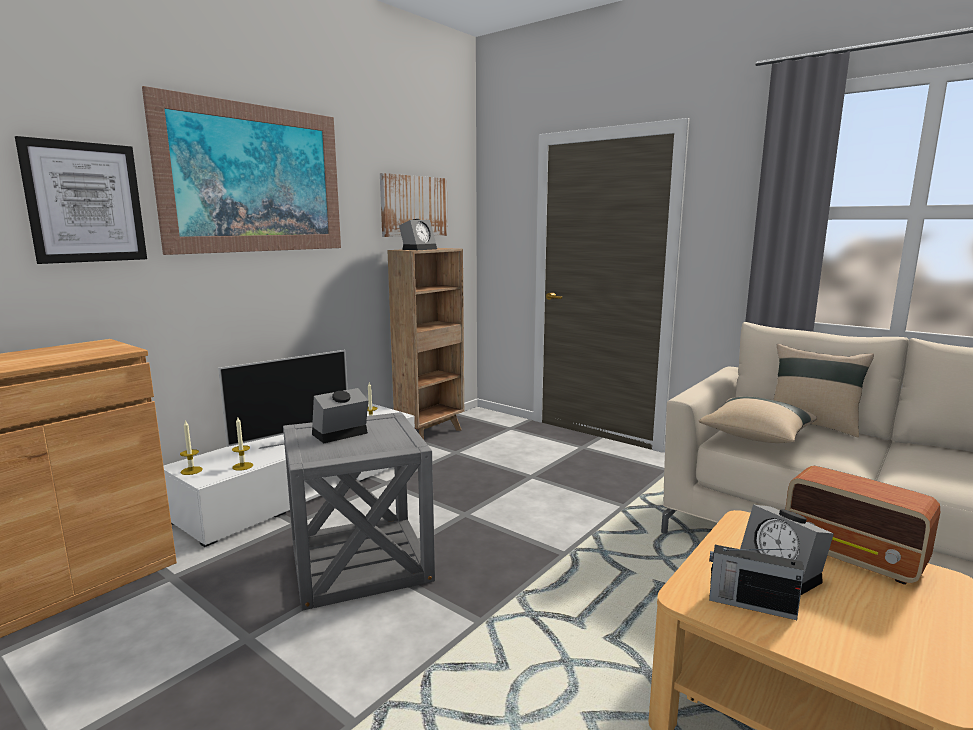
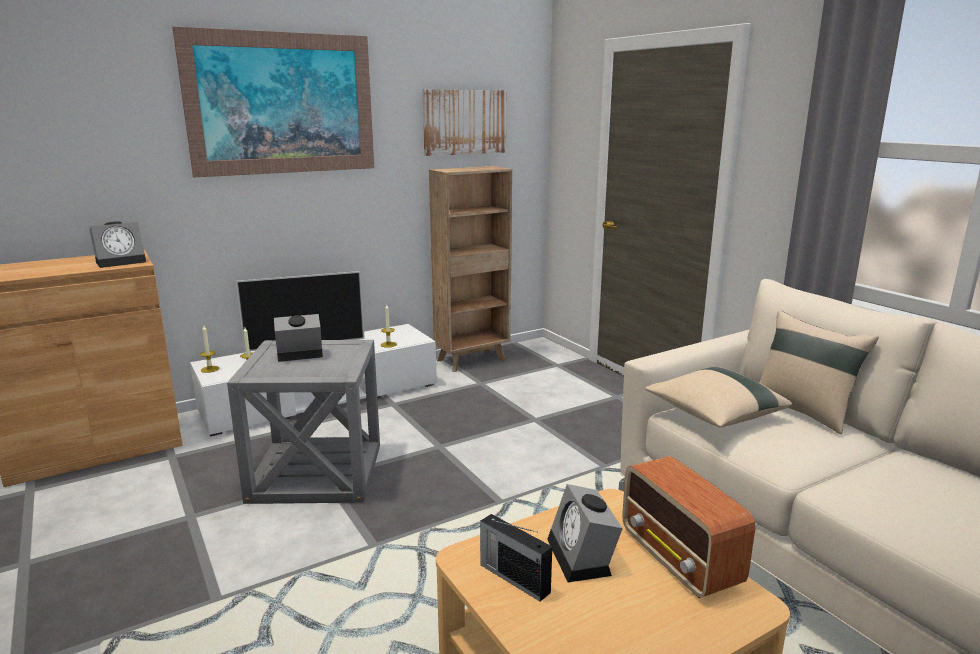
camera: 20 degrees right, 5 degrees up
(85, 202) = (124, 133): picture -> none
(419, 249) = (461, 169): alarm clock -> alarm clock (122, 261)

